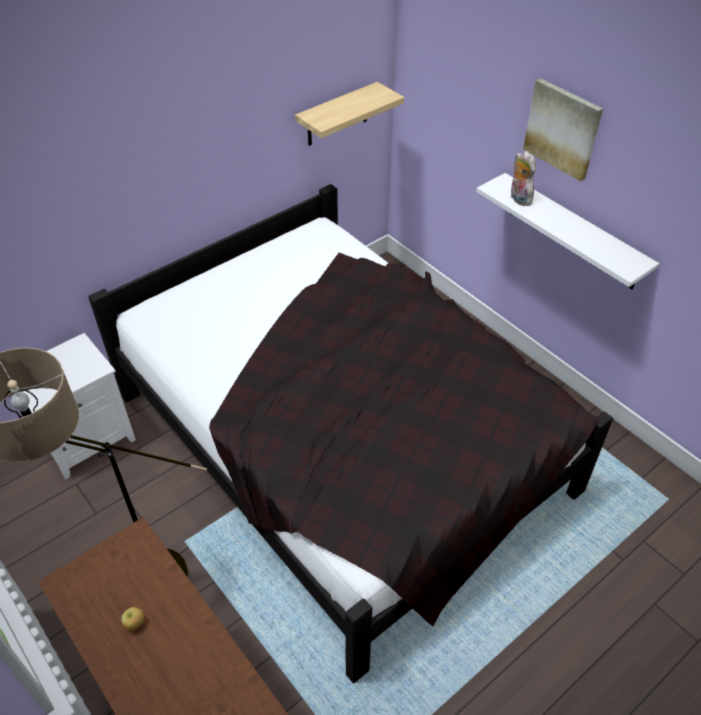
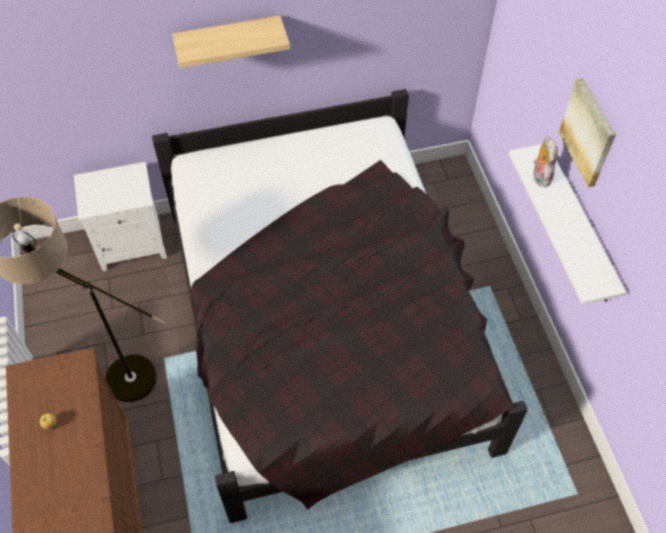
camera: 25 degrees right, 10 degrees up
(337, 115) = (422, 32): shelf -> shelf (228, 40)

